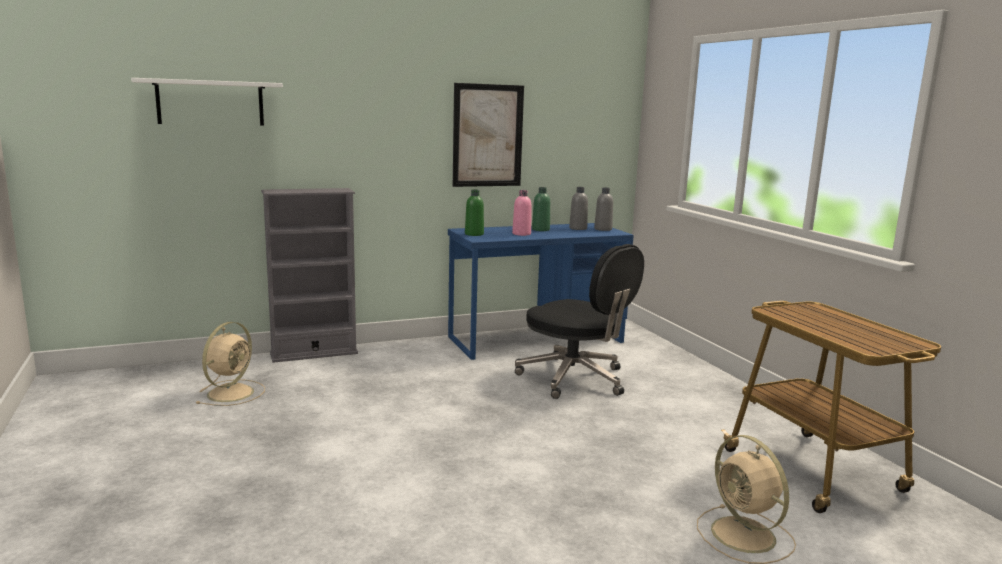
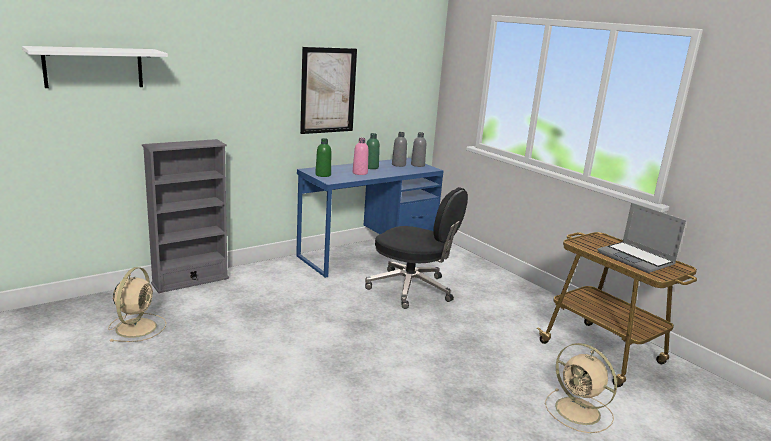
camera: 15 degrees left, 5 degrees up
(851, 331) = (637, 259): none -> laptop

